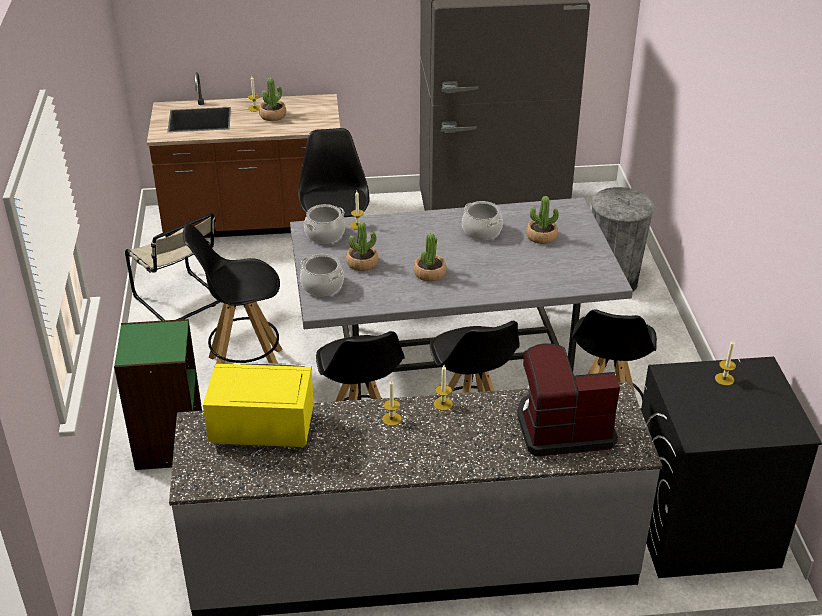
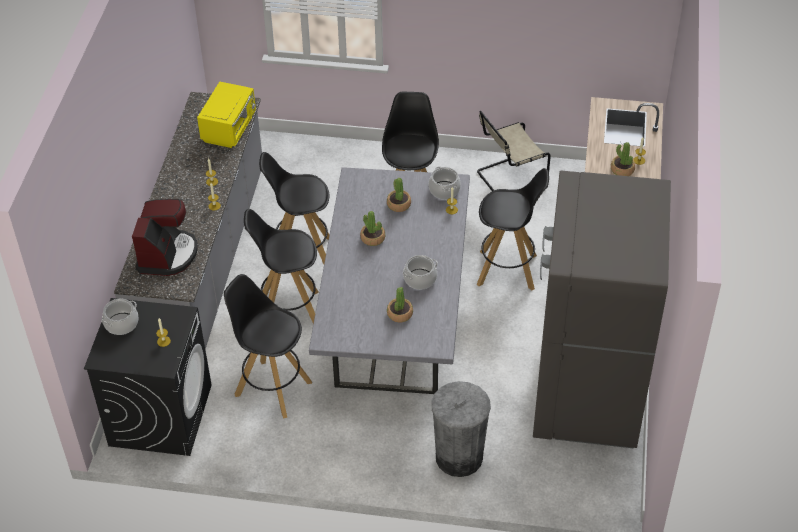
camera: 105 degrees right, 10 degrees up
(169, 444) = (349, 165): green bookcase -> none
(322, 286) = (378, 180): cooking pot -> cooking pot (121, 323)

